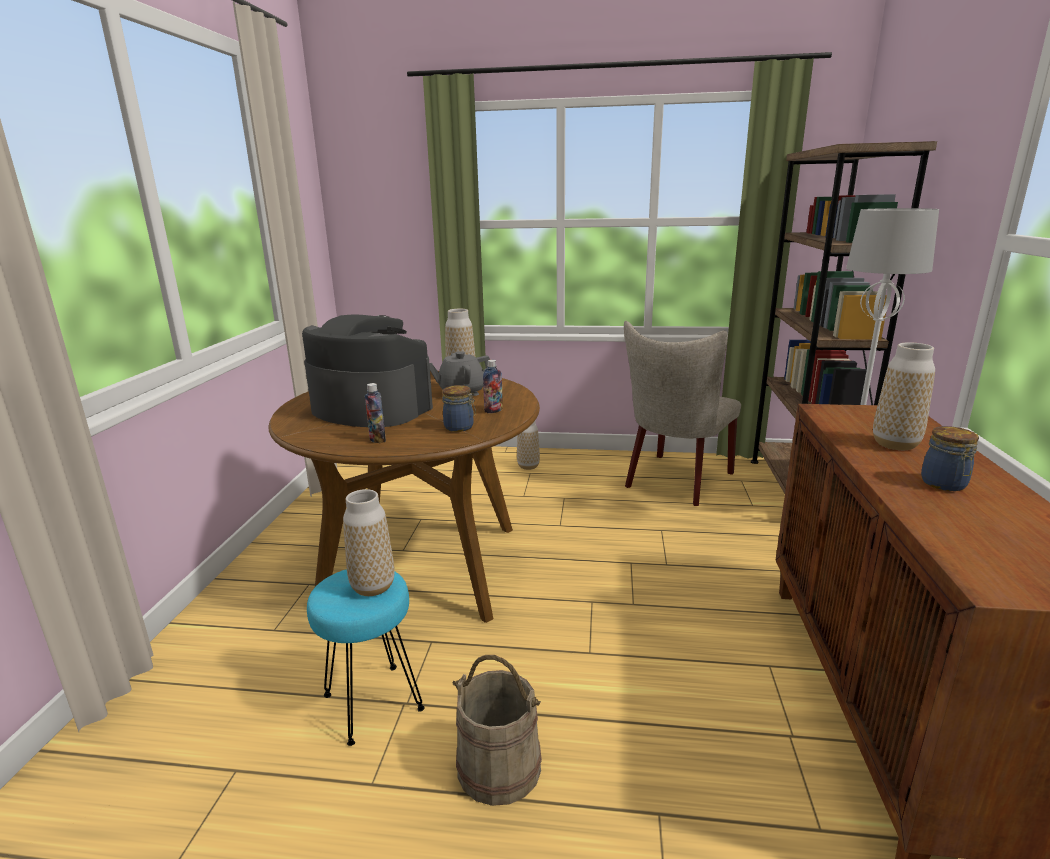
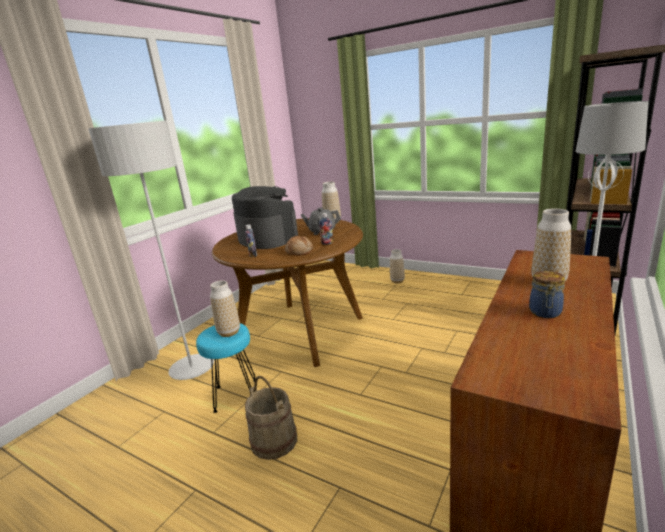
camera: 25 degrees right, 0 degrees up
(246, 671) = (192, 368): none -> grey floor lamp
(460, 427) = (299, 252): jar -> bread
(675, 482) = (489, 301): beige chair -> none

